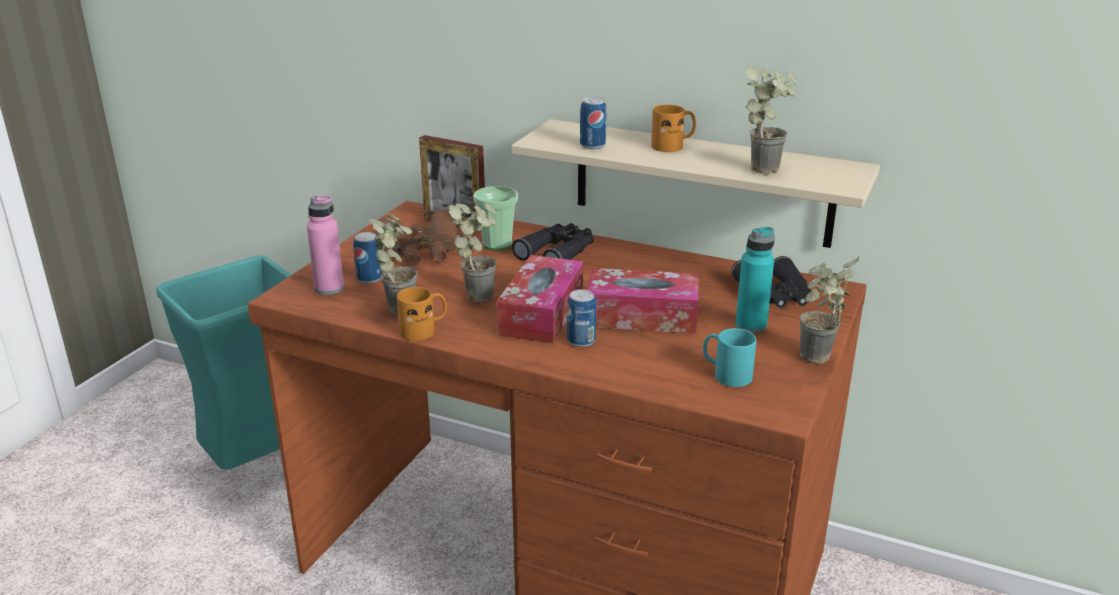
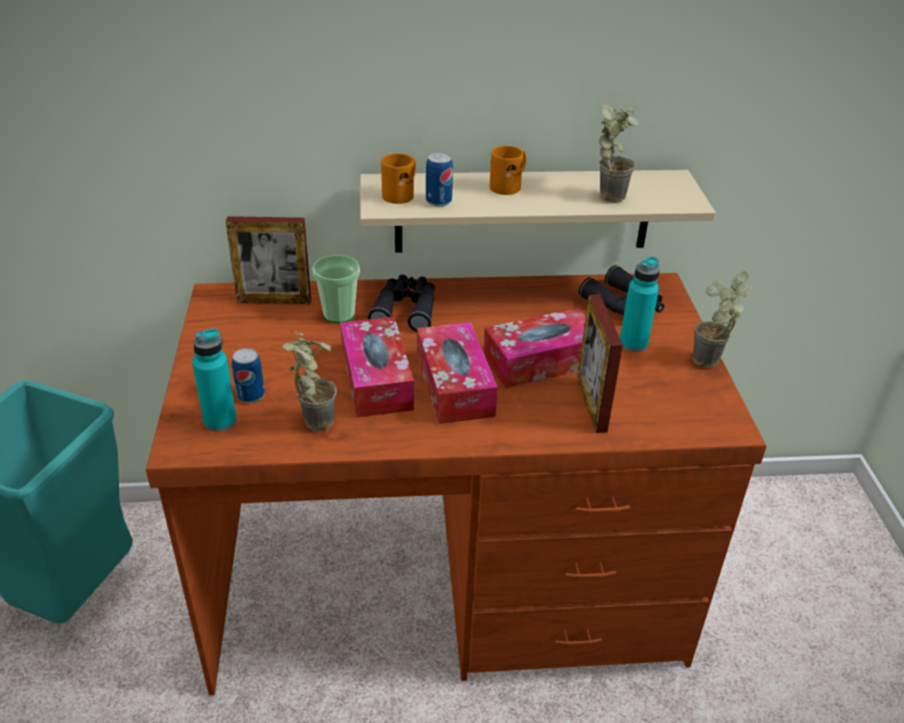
camera: 30 degrees left, 10 degrees up
(329, 288) = (220, 421): pink bottle -> turquoise bottle
(421, 249) = (270, 342): brown binoculars -> none
(424, 330) = (365, 441): orange mug -> orange mug (401, 193)
(479, 293) = (376, 379): potted plant -> tissue box
(581, 341) = (516, 405): can -> none
(654, 359) = (591, 405): none -> picture frame
(725, 374) = (659, 402): turquoise mug -> none

